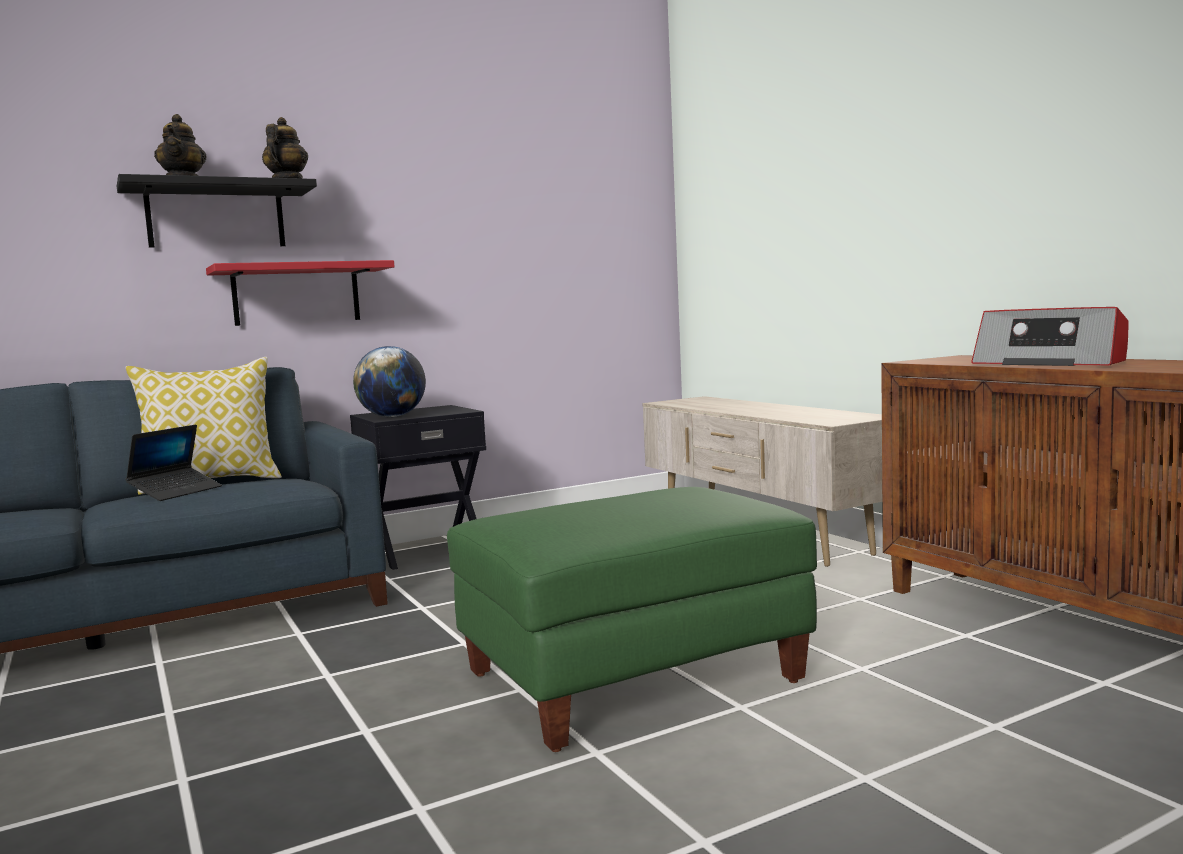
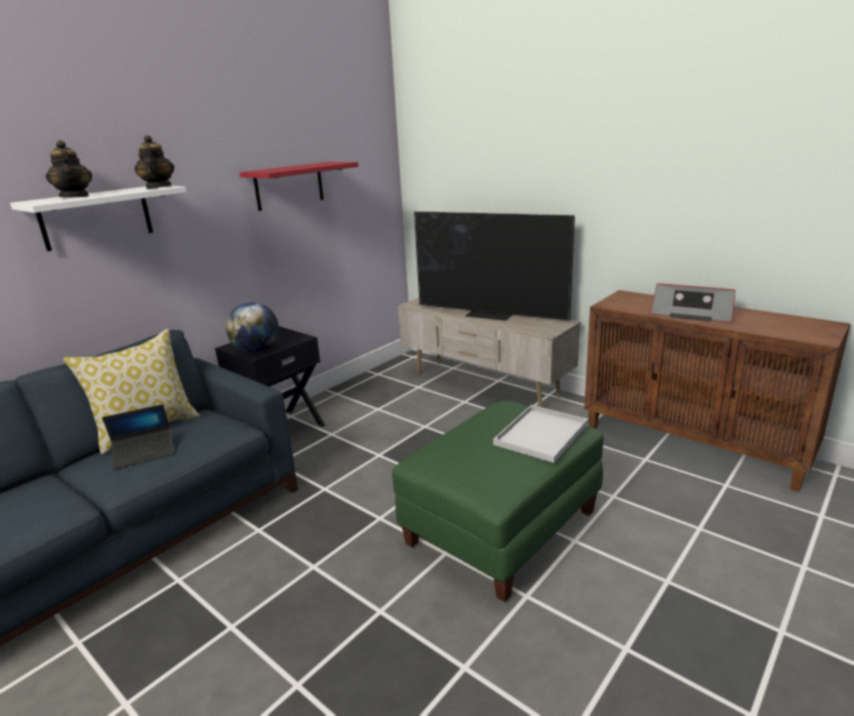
camera: 20 degrees left, 15 degrees up
(176, 492) = (144, 453): laptop -> laptop turned 60 degrees clockwise
(216, 217) = (96, 217): black shelf -> white shelf
(296, 294) = (166, 268): red shelf -> red shelf (289, 186)
(696, 504) = (541, 433): none -> white tray
(765, 409) = (490, 314): none -> television

